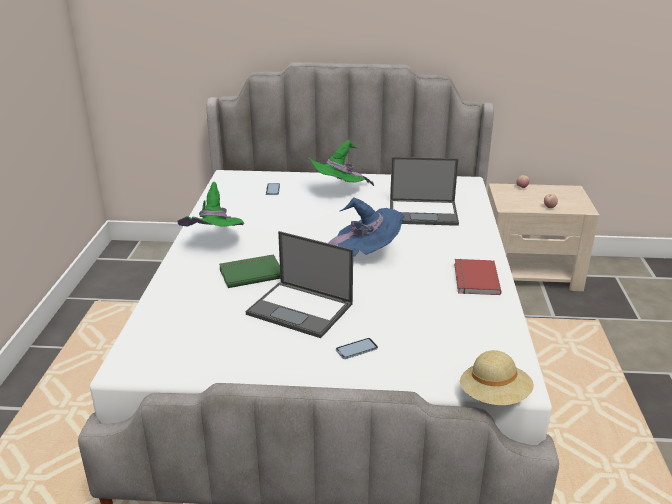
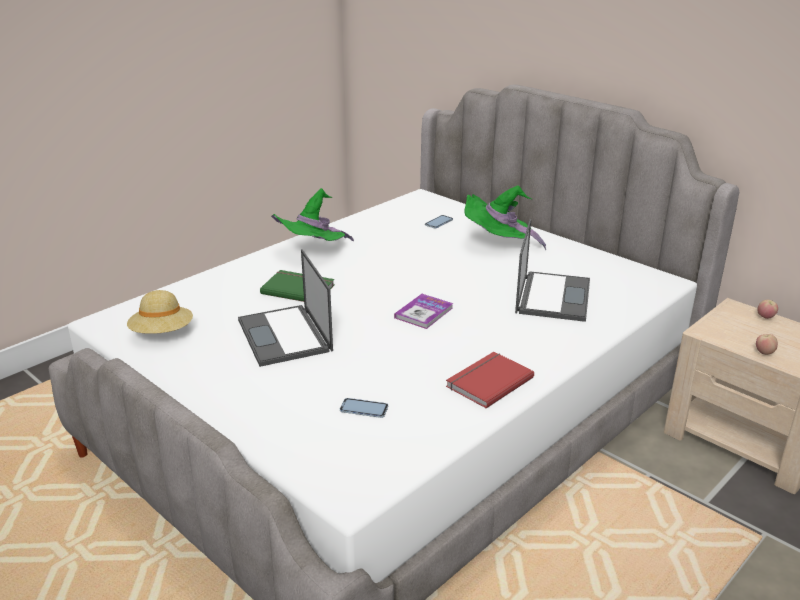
camera: 40 degrees right, 0 degrees up
(356, 349) = (270, 390): phone -> phone (364, 409)
(367, 253) = (424, 313): blue hat -> book
(424, 213) = (553, 296): laptop -> laptop turned 120 degrees counterclockwise
(494, 396) = (310, 492): beige hat -> beige hat (162, 333)

